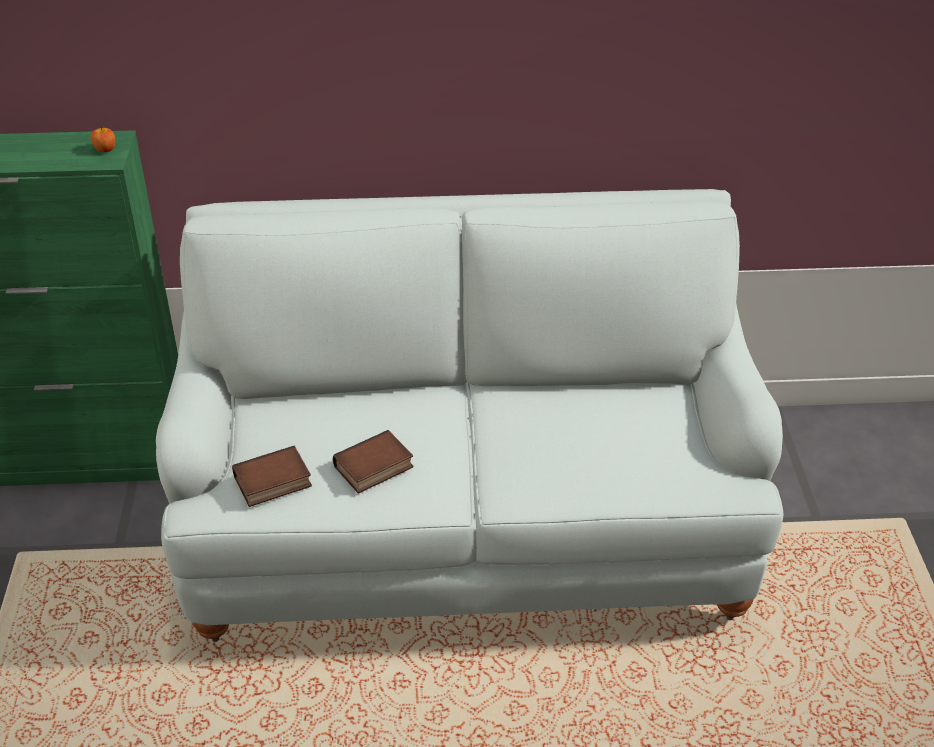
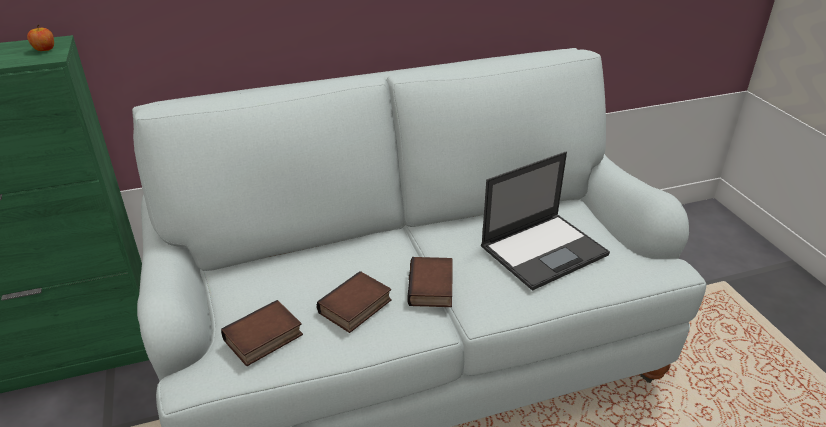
camera: 15 degrees left, 5 degrees down
(464, 461) = (432, 287): none -> book
(606, 441) = (545, 250): none -> laptop

